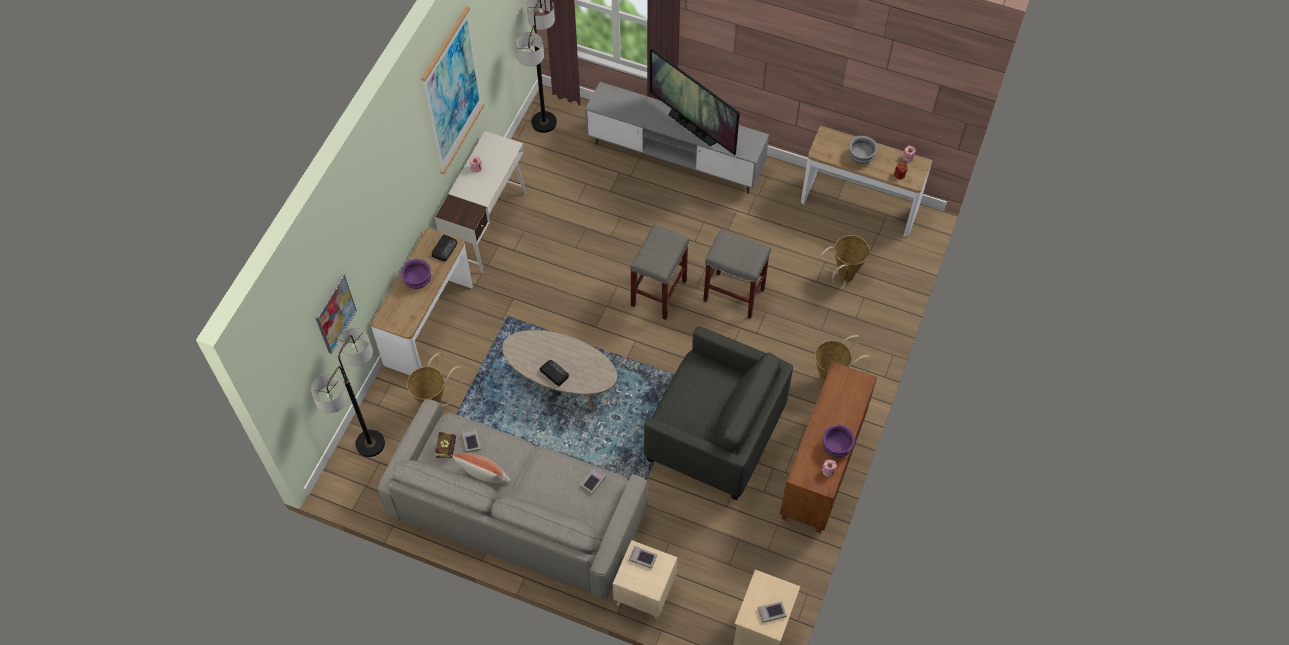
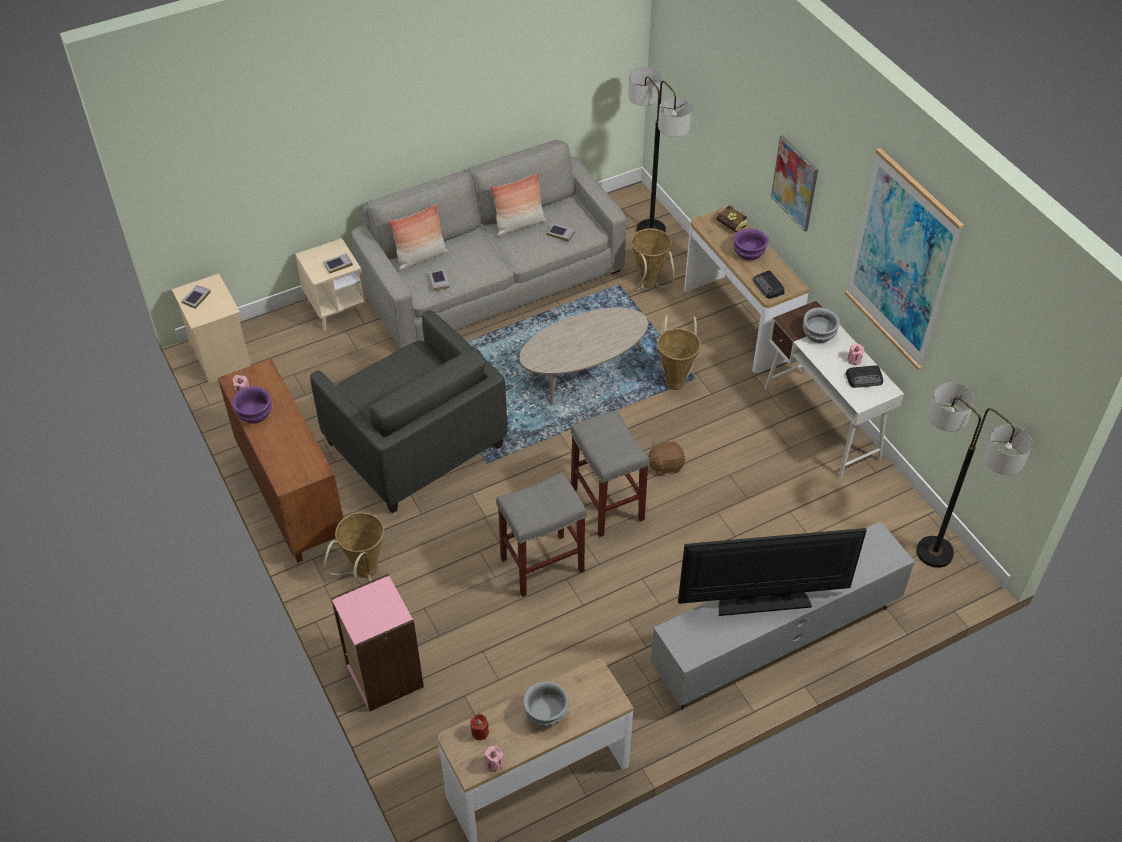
camera: 130 degrees right, 10 degrees down
(335, 313) = (716, 110): picture -> picture (795, 183)
(447, 446) = (573, 220): book -> book (733, 228)
(468, 197) = (819, 334): none -> grey bowl
(554, 373) = (575, 328): radio -> radio (864, 379)
(578, 516) = (421, 258): none -> pillow
(599, 284) = (665, 465): none -> brown plush toy
(714, 434) = (414, 444): grey armchair -> grey armchair turned 105 degrees counterclockwise
(842, 278) = (462, 679): basket -> basket (675, 379)
(879, 315) = (383, 676): none -> pink bookcase

